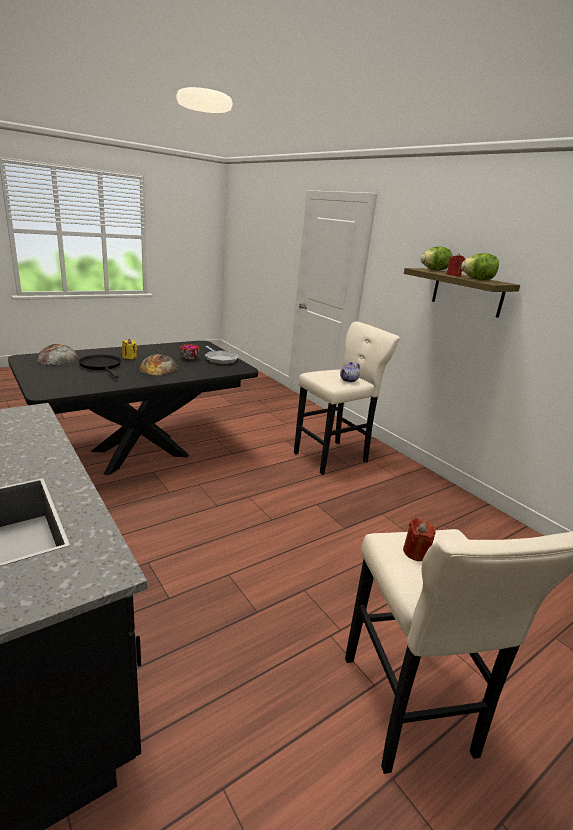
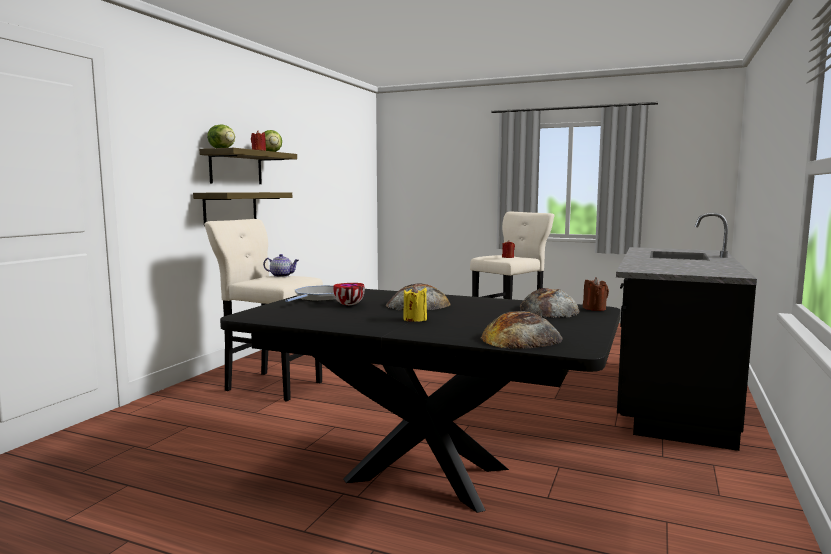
camera: 120 degrees left, 15 degrees down
(46, 393) = (594, 308): none -> brown candle
(75, 383) = (548, 310): none -> bread
(101, 366) = (480, 318): black frying pan -> none
(448, 330) = (230, 208): none -> shelf

